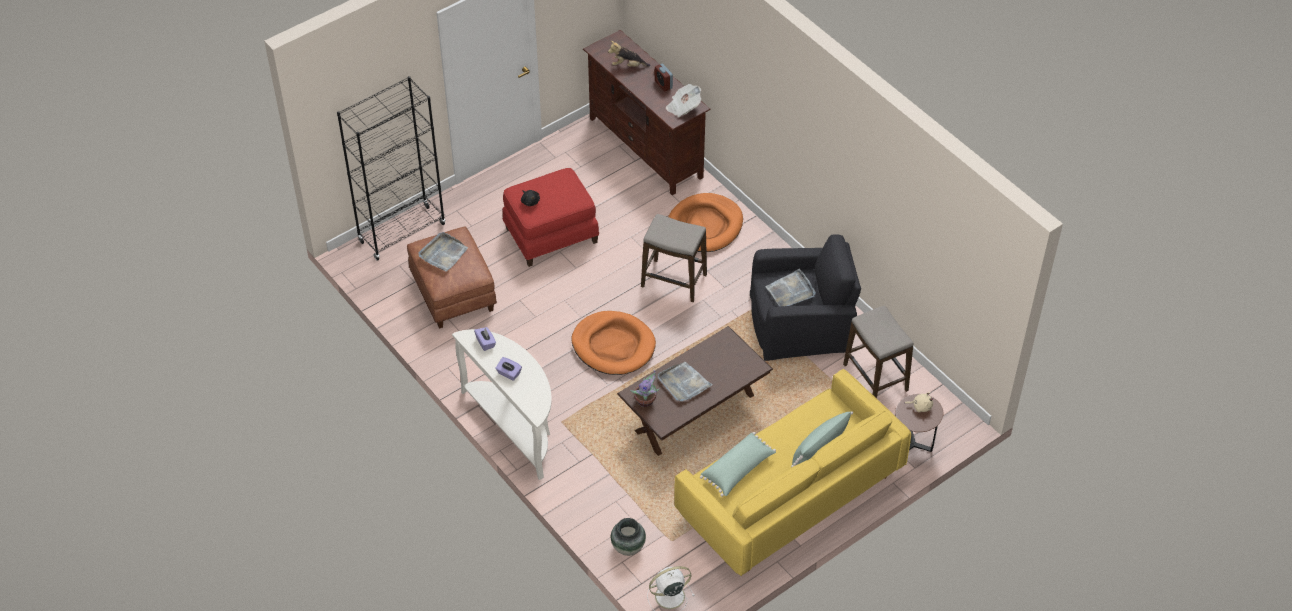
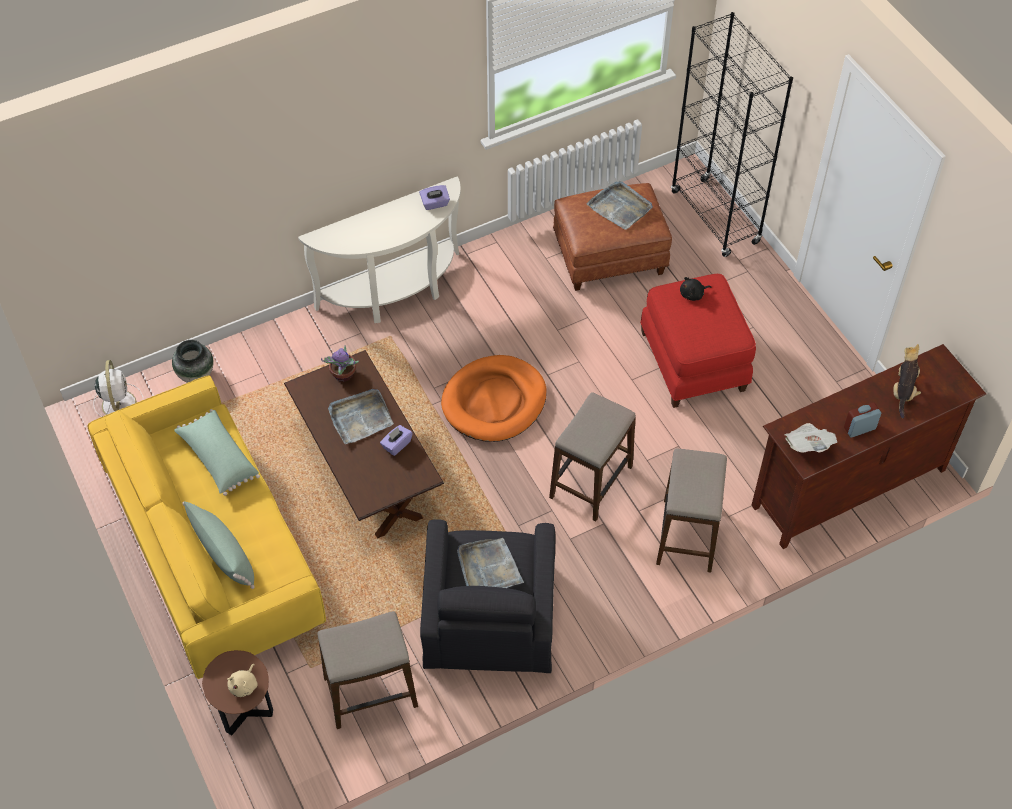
camera: 100 degrees right, 5 degrees up
(509, 373) = (383, 219): purple tissue box -> purple tissue box (396, 445)
(705, 226) = (687, 535): orange dog bed -> stool

